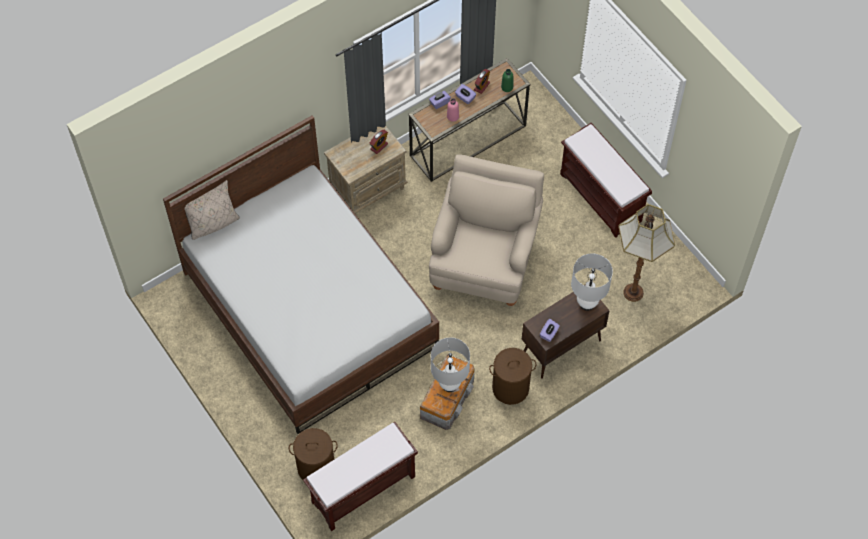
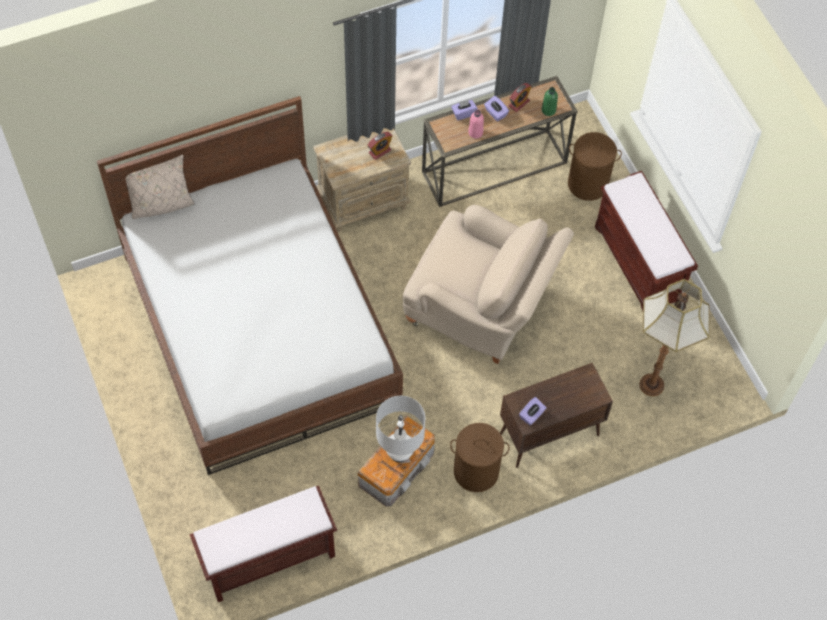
camera: 10 degrees right, 0 degrees up
(316, 467) = (220, 520): brown laundry basket -> brown laundry basket (588, 184)
(484, 258) = (481, 309): beige armchair -> beige armchair turned 90 degrees clockwise
(587, 303) = (586, 387): white table lamp -> none

